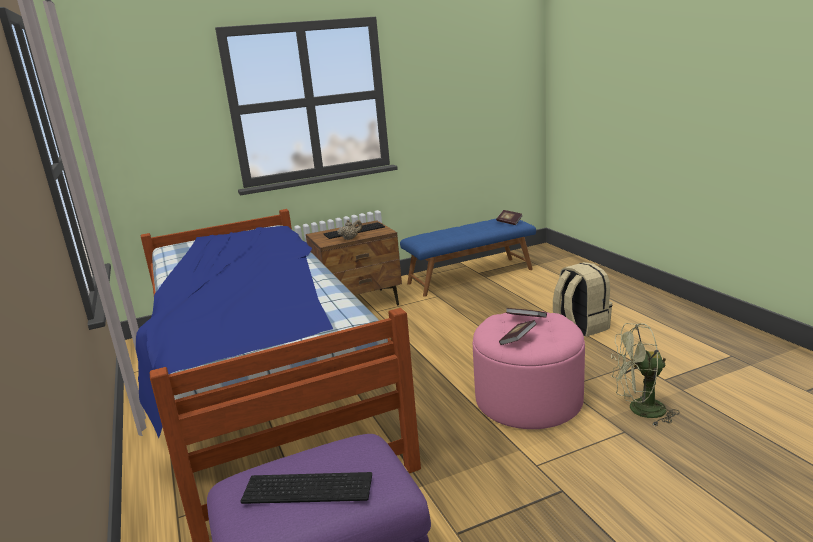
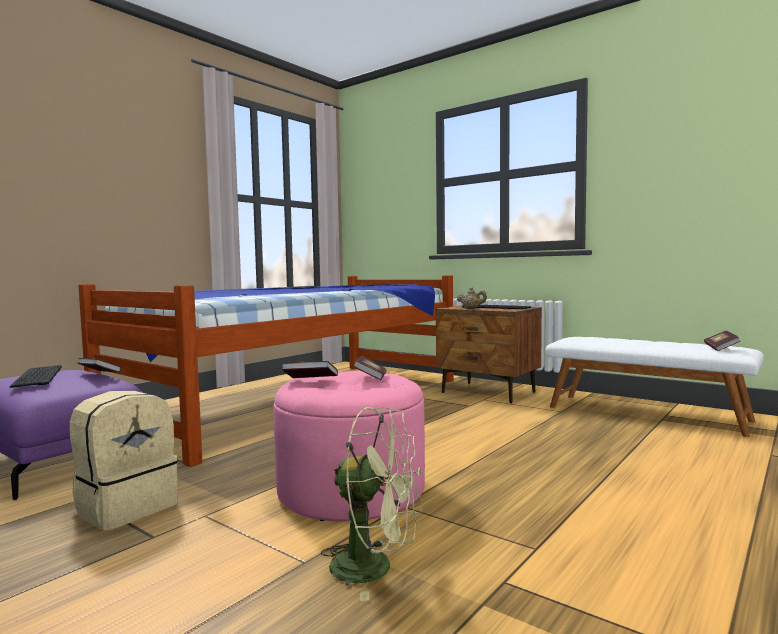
camera: 60 degrees right, 15 degrees down
(334, 446) = (99, 374): none -> book
(470, 276) = (646, 413): blue bench -> white bench
(580, 326) = (607, 491): beige backpack -> beige backpack (126, 508)
(639, 410) = (375, 568): green fan -> green fan turned 135 degrees clockwise

